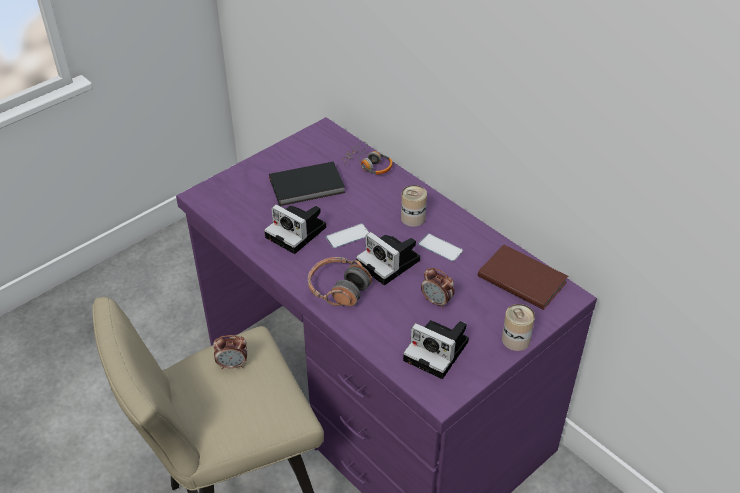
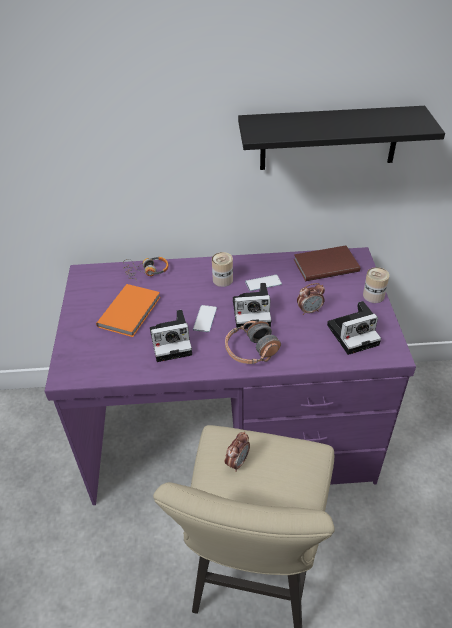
camera: 50 degrees left, 0 degrees up
(308, 186) = (131, 311): black book -> orange book
(573, 131) = (329, 138): none -> black shelf

